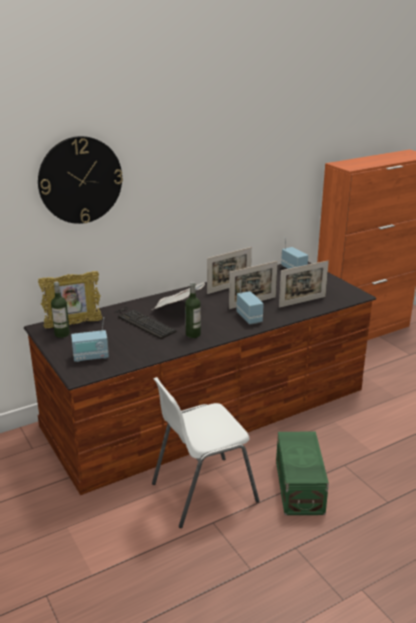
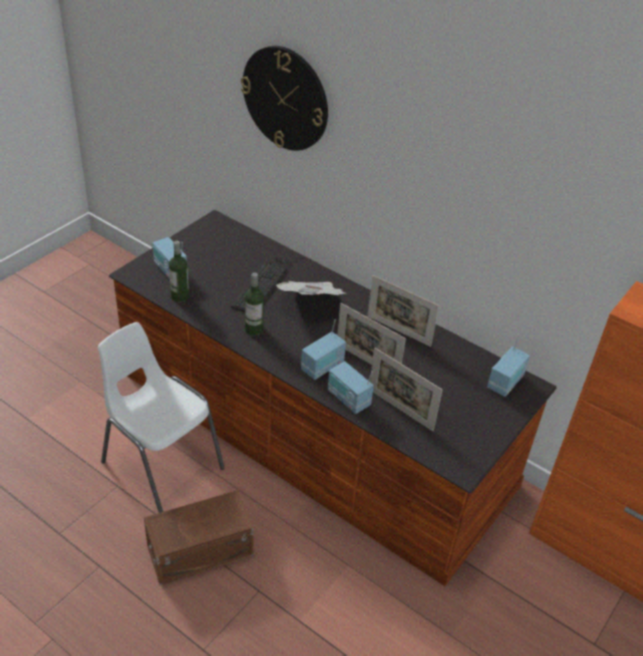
camera: 65 degrees right, 15 degrees up
(62, 334) = (208, 237): bottle -> bottle (180, 297)
(73, 324) = (233, 238): picture frame -> none
(285, 315) = (348, 399): none -> radio
(298, 487) = (198, 550): green storage box -> brown storage box

